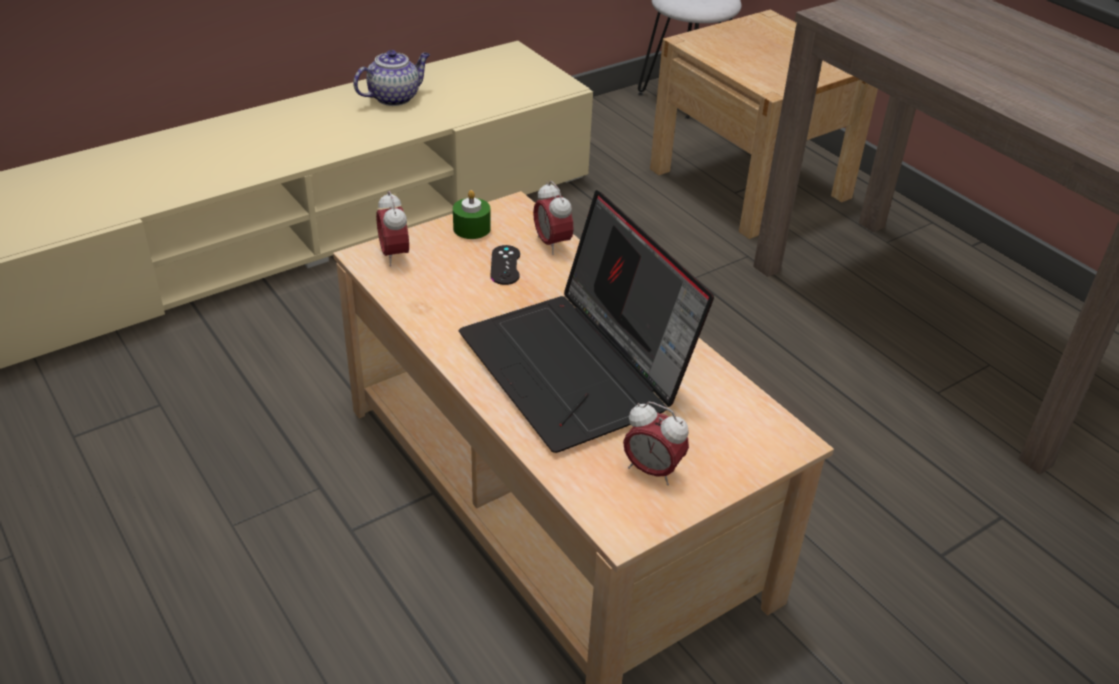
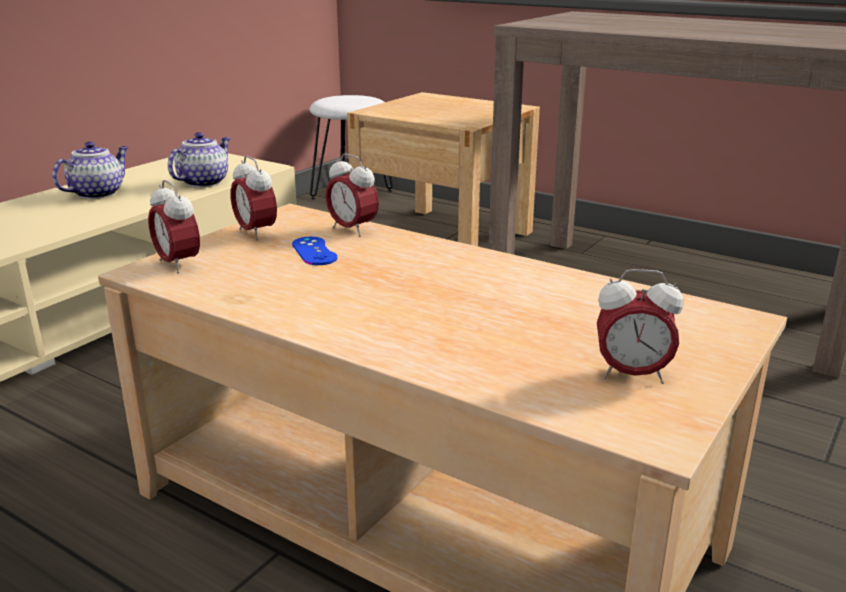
camera: 20 degrees left, 15 degrees down
(471, 228) = (256, 233): green candle -> alarm clock
(495, 100) = (204, 182): none -> teapot
(505, 265) = (314, 251): black game controller -> blue game controller
(578, 369) = (465, 311): laptop -> none

